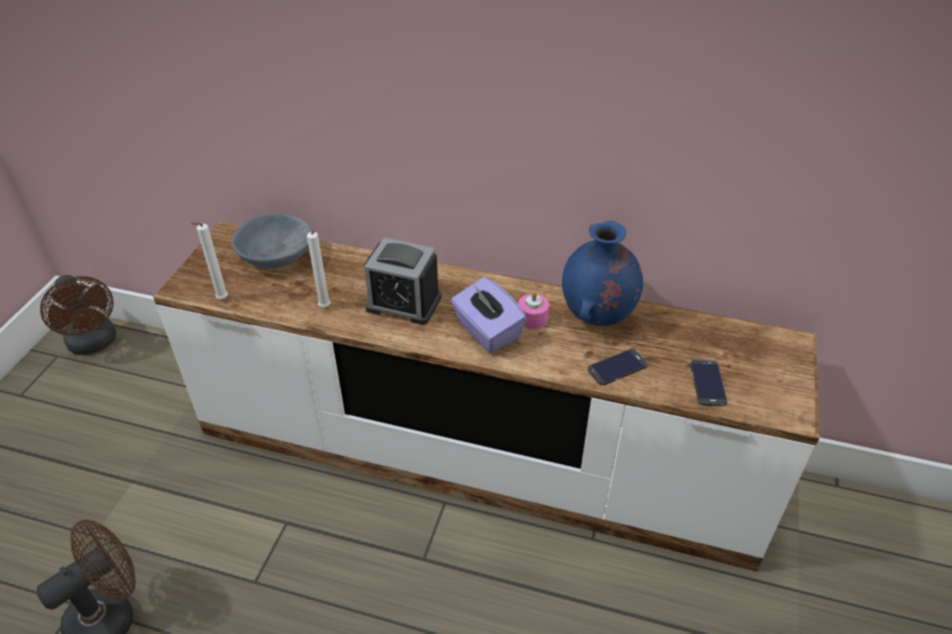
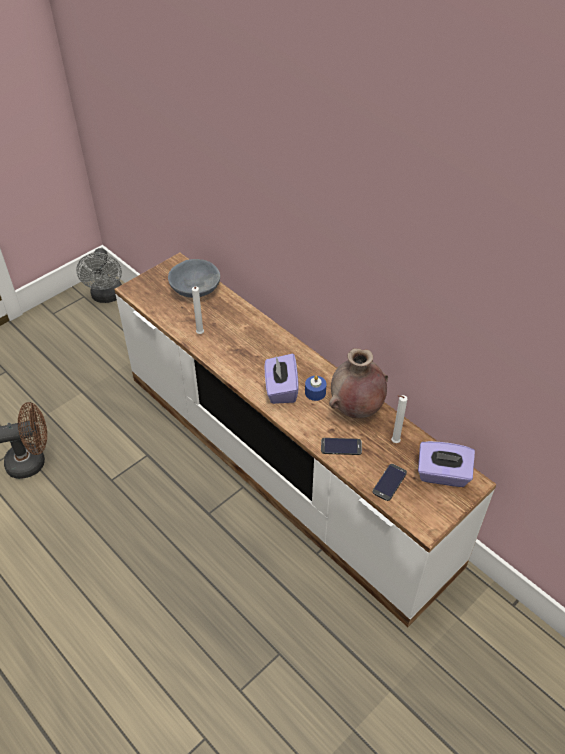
camera: 30 degrees right, 5 degrees up
(94, 344) = (107, 297): brown fan -> grey fan
(221, 300) = (147, 305): white candle -> white candle (394, 442)
(403, 303) = (246, 350): alarm clock -> none
(532, 318) = (315, 392): pink candle -> blue candle
(597, 318) = (356, 409): blue vase -> brown vase
(755, 348) = (442, 475): none -> purple tissue box

